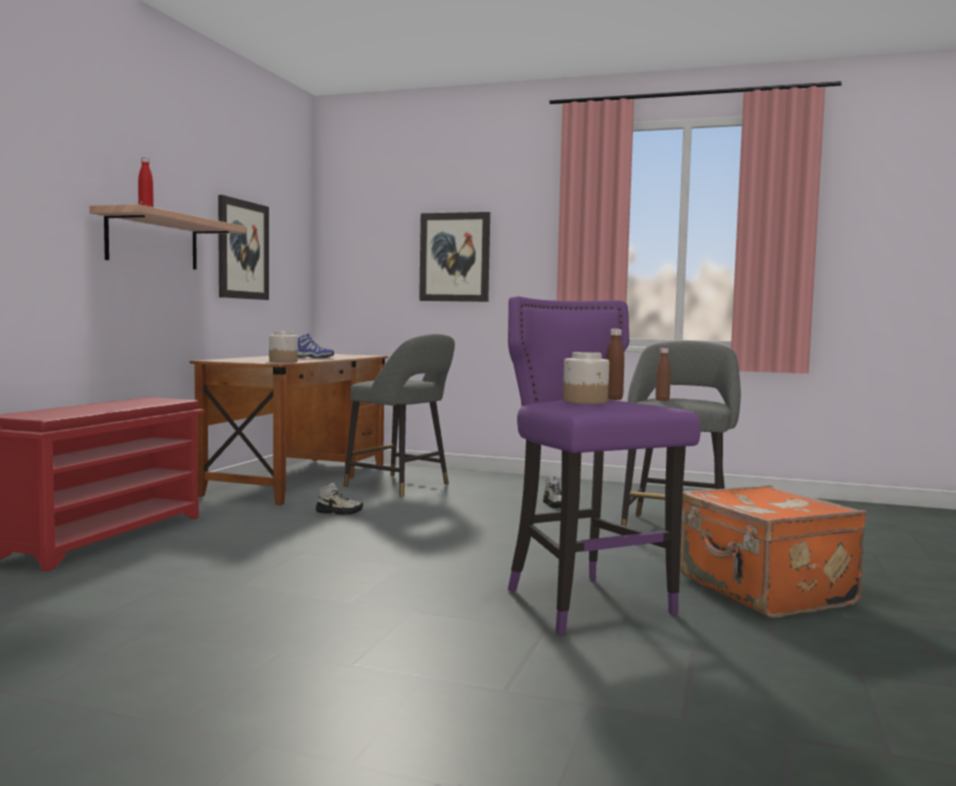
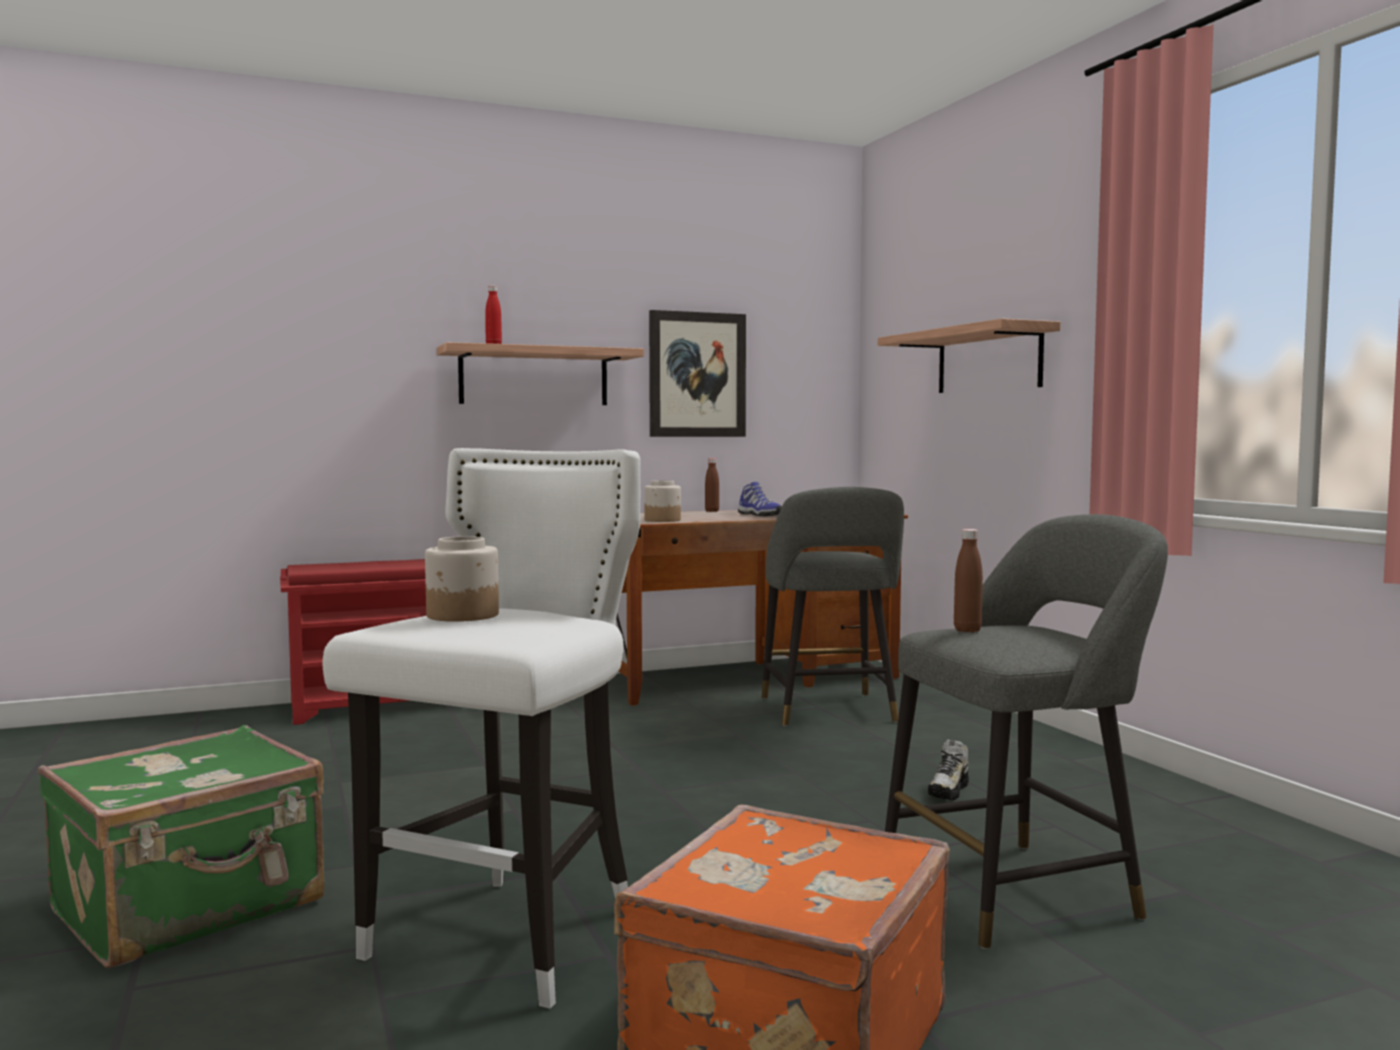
camera: 50 degrees right, 0 degrees up
(339, 512) = (659, 728): shoe -> none
(399, 658) = (191, 907): none -> green suitcase
(454, 257) = (988, 360): picture -> shelf
(587, 604) = (507, 940): purple stool -> white stool
(613, 399) = (533, 617): brown bottle -> brown bottle (712, 511)

